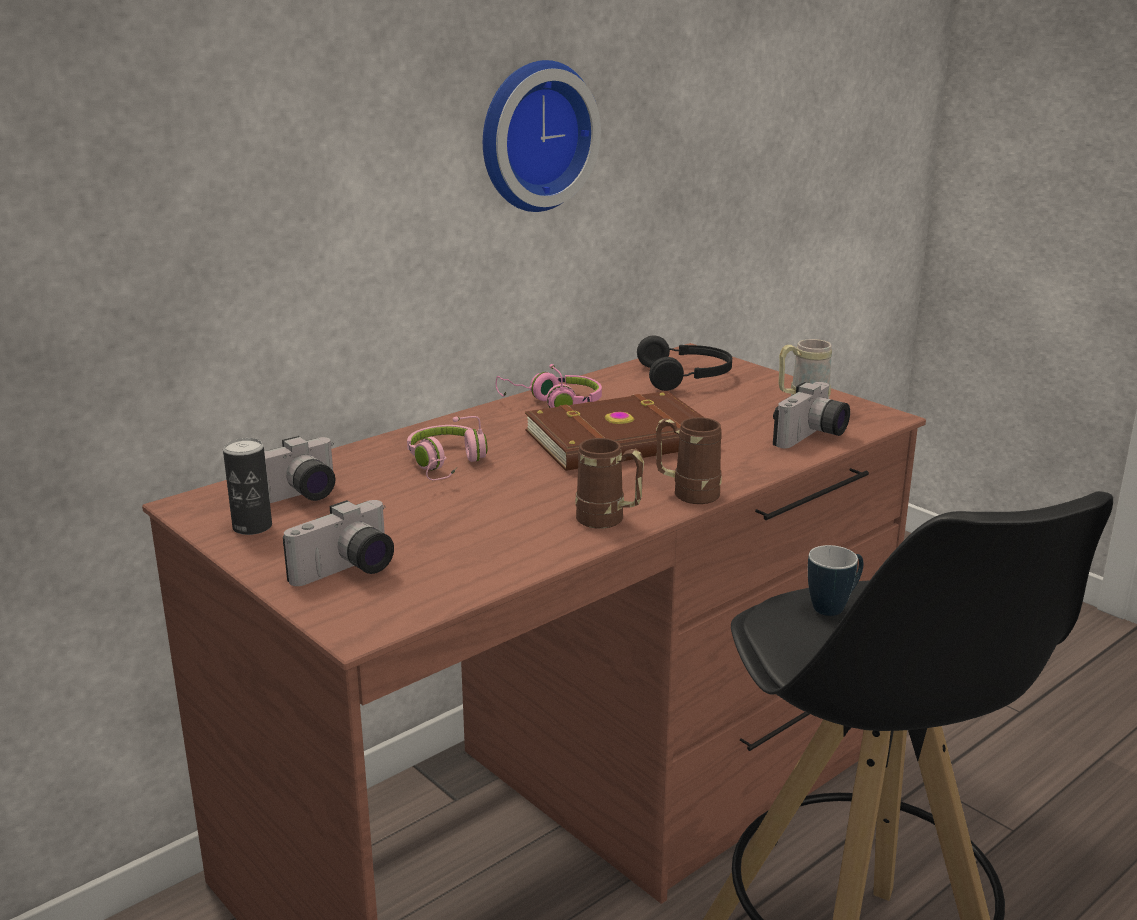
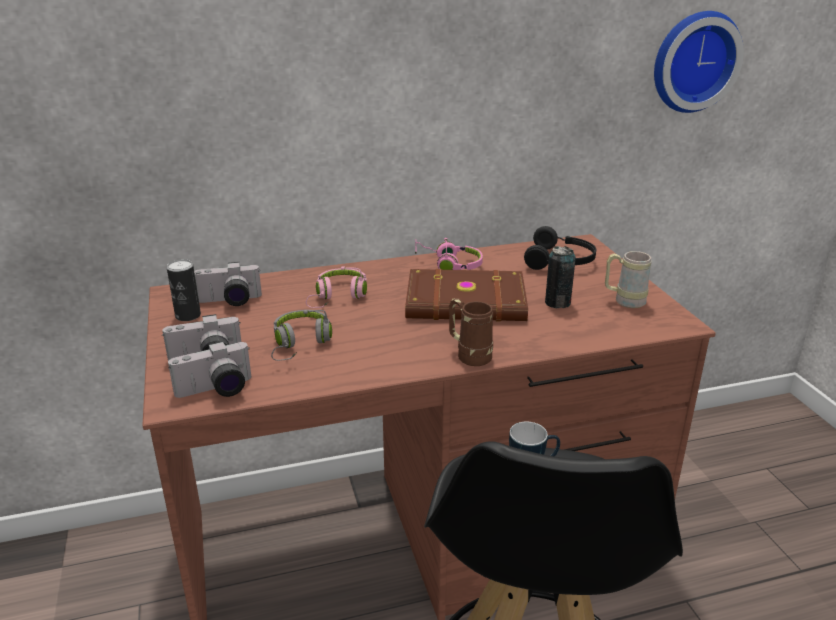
camera: 25 degrees right, 5 degrees up
(458, 525) = (300, 343): none -> grey headphones
(533, 135) = (459, 72): wall clock -> wall clock (693, 61)
(609, 521) = (395, 363): brown mug -> none
(730, 421) = (557, 303): none -> can
(813, 437) = (607, 329): camera -> camera (216, 391)

